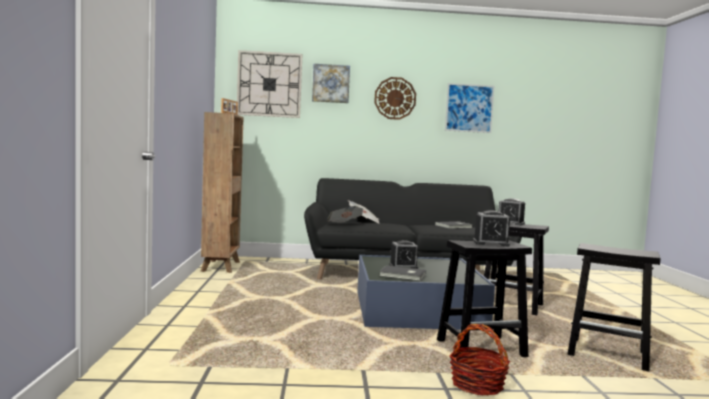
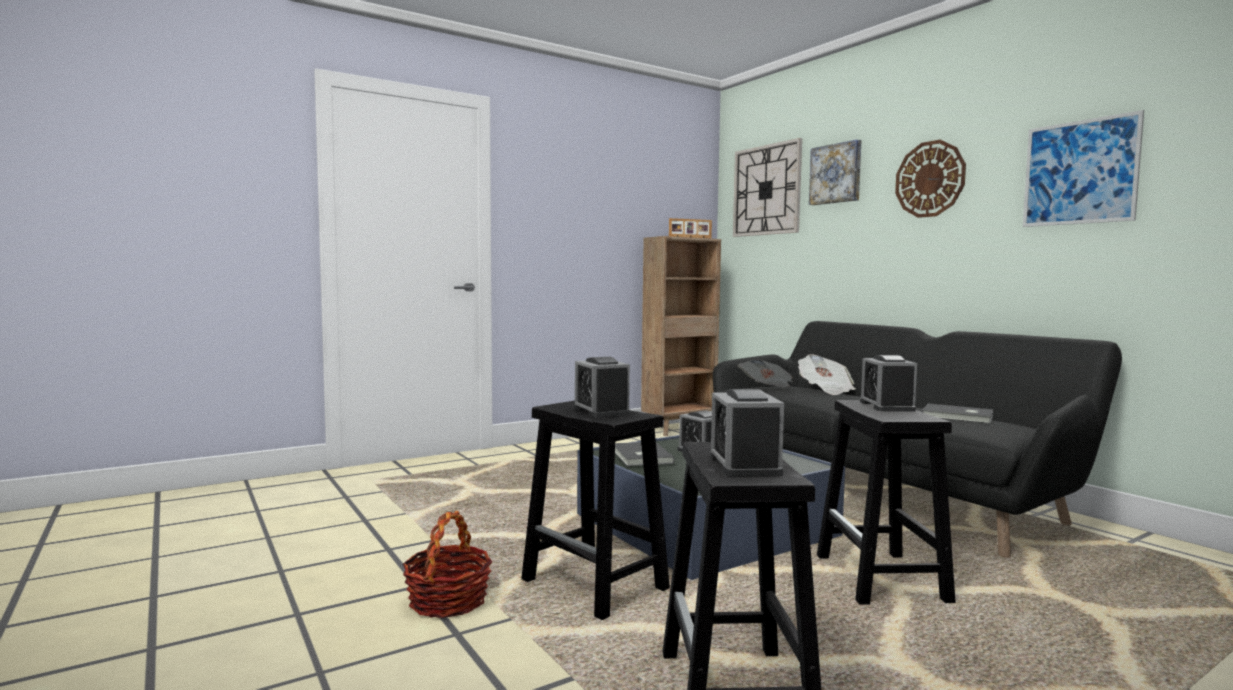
camera: 60 degrees right, 0 degrees up
(626, 250) = (744, 465): none -> alarm clock

